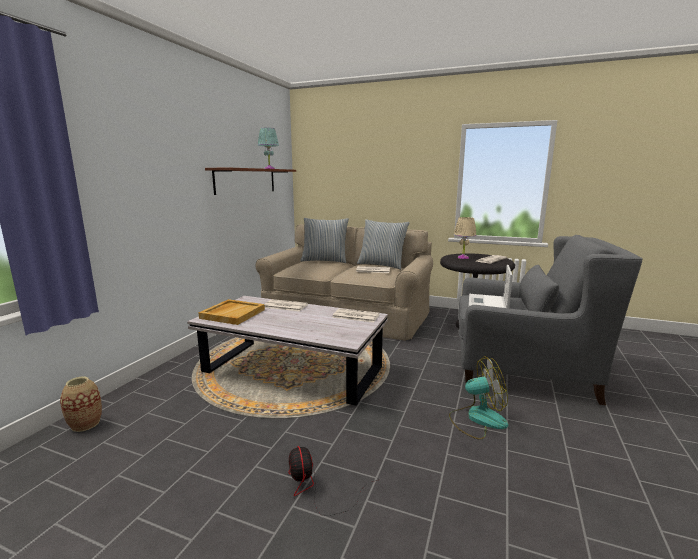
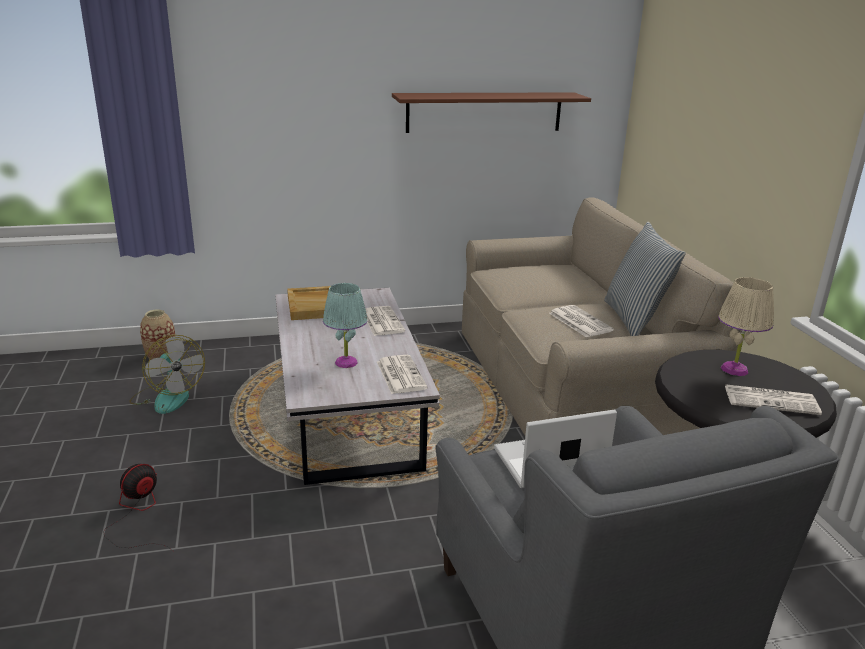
camera: 55 degrees right, 10 degrees up
(269, 168) = (522, 96): turquoise table lamp -> turquoise table lamp (345, 362)
(325, 260) = (580, 276): pillow -> none
(477, 419) = (359, 602): fan -> fan (168, 397)

